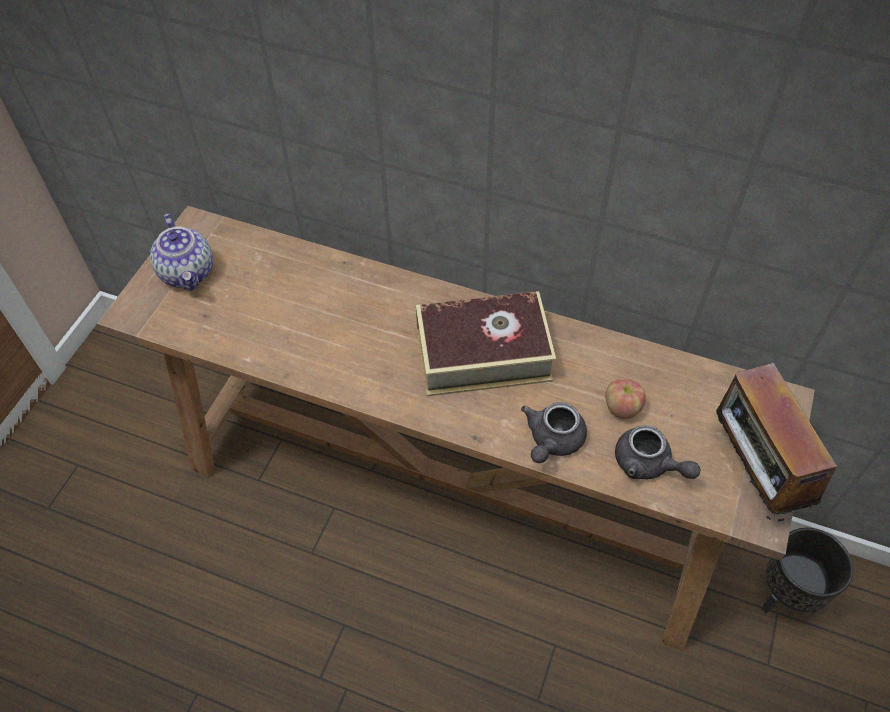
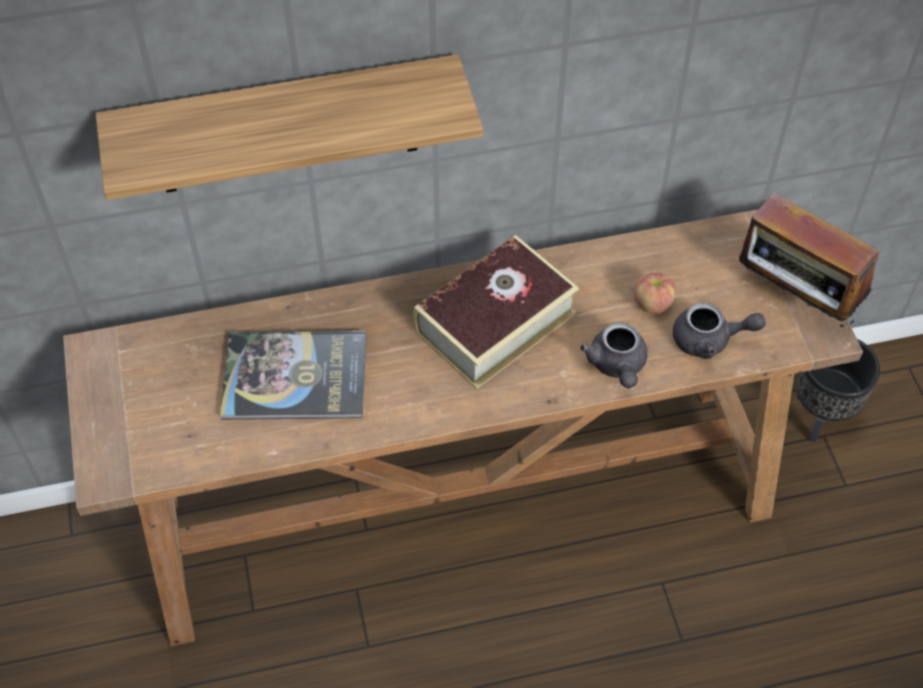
camera: 35 degrees left, 0 degrees up
(188, 272) = (131, 403): teapot -> none
(307, 314) = (295, 377): none -> book
(359, 101) = (286, 126): none -> shelf

